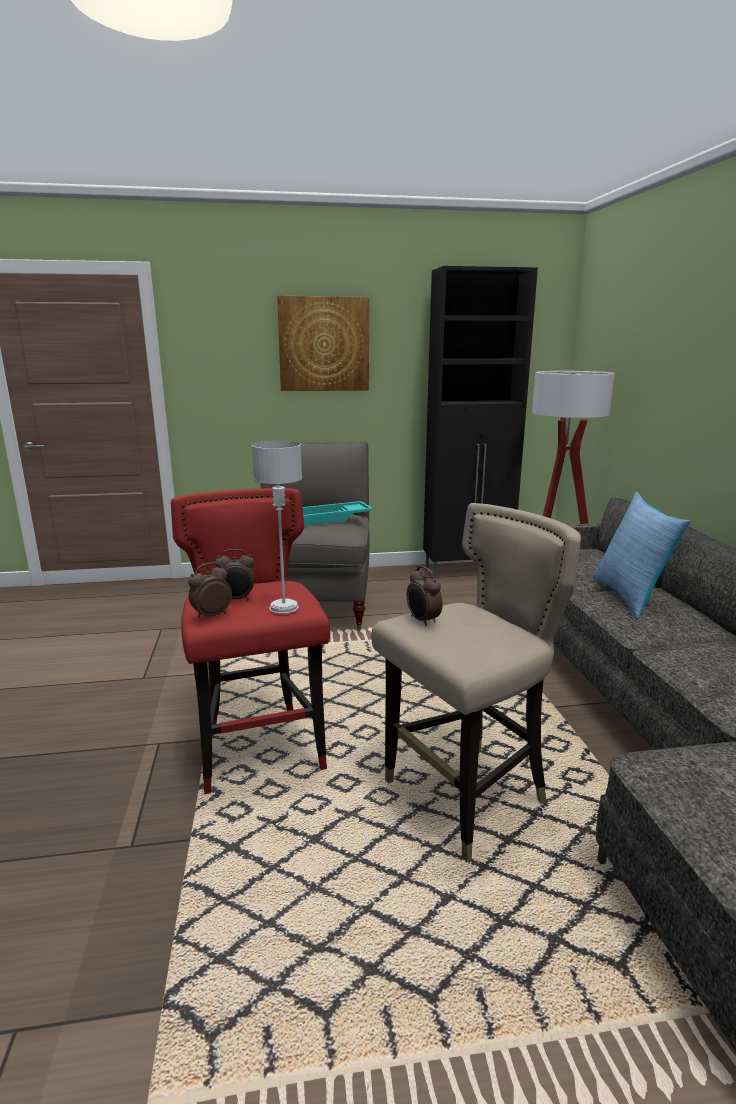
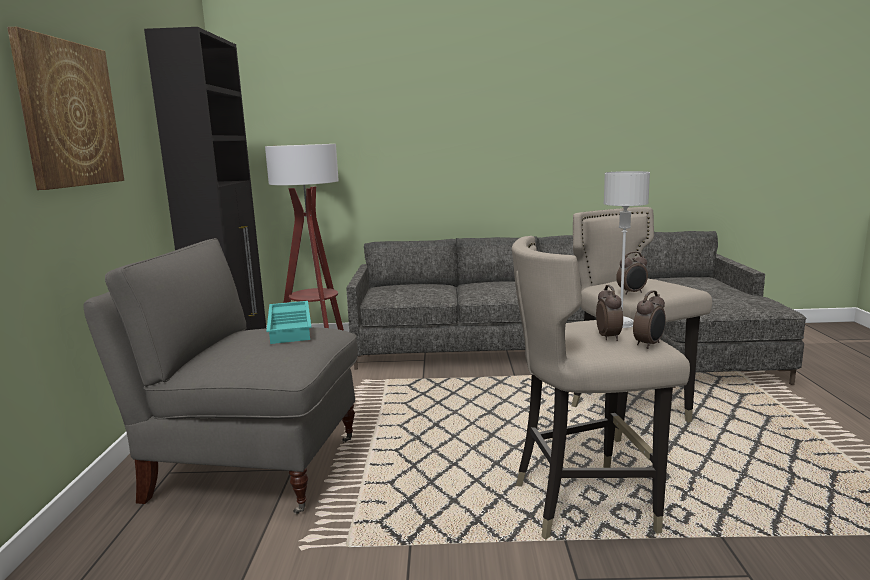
camera: 80 degrees left, 5 degrees down
(211, 615) = (649, 344): alarm clock -> alarm clock turned 105 degrees counterclockwise
(260, 751) = (585, 503): red stool -> beige stool
(630, 596) = (480, 289): pillow -> none

